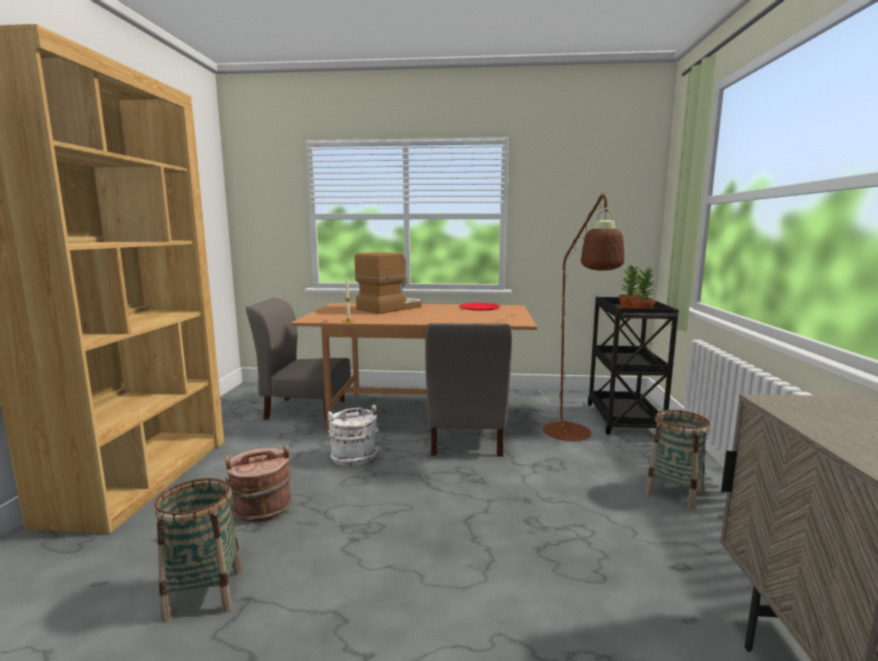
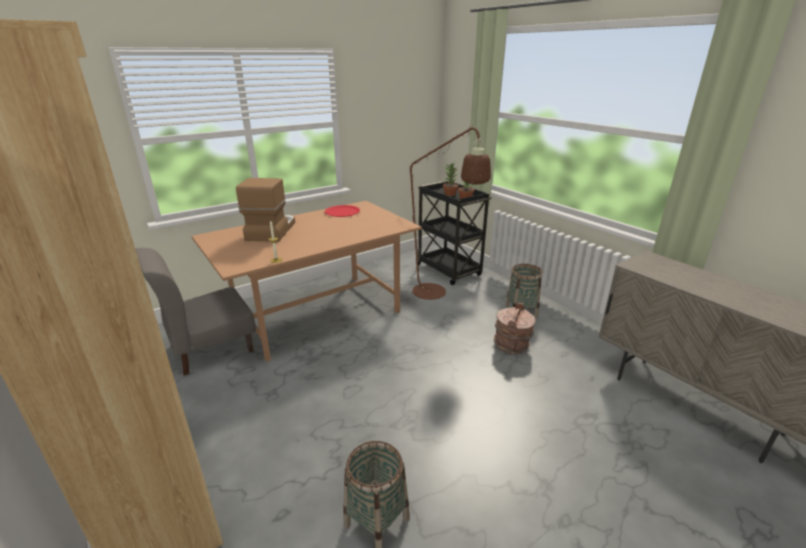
camera: 40 degrees left, 15 degrees up
(262, 509) = (319, 447): brown bucket -> brown bucket (512, 345)
(354, 456) = (322, 372): white bucket -> none
(466, 439) = (379, 323): grey chair -> none

